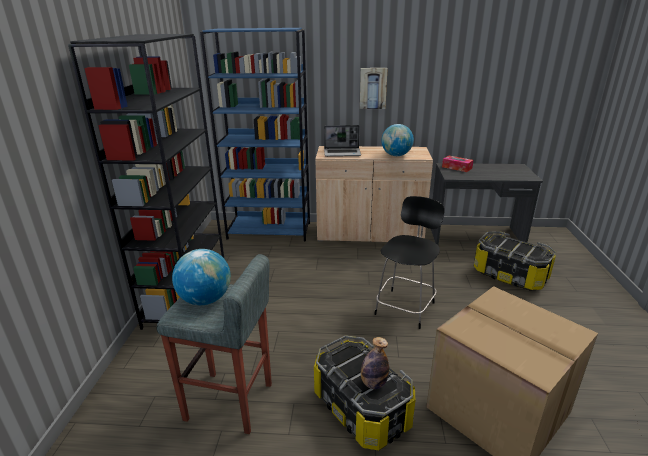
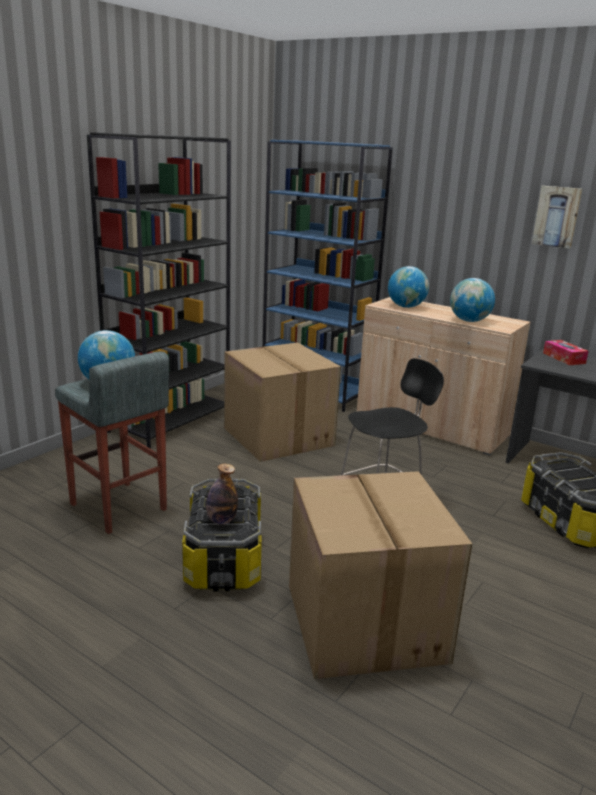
camera: 30 degrees right, 5 degrees down
(282, 279) = (276, 436): none -> cardboard box
(342, 153) = (406, 307): laptop -> globe
(373, 88) = (468, 230): picture -> picture (557, 216)

